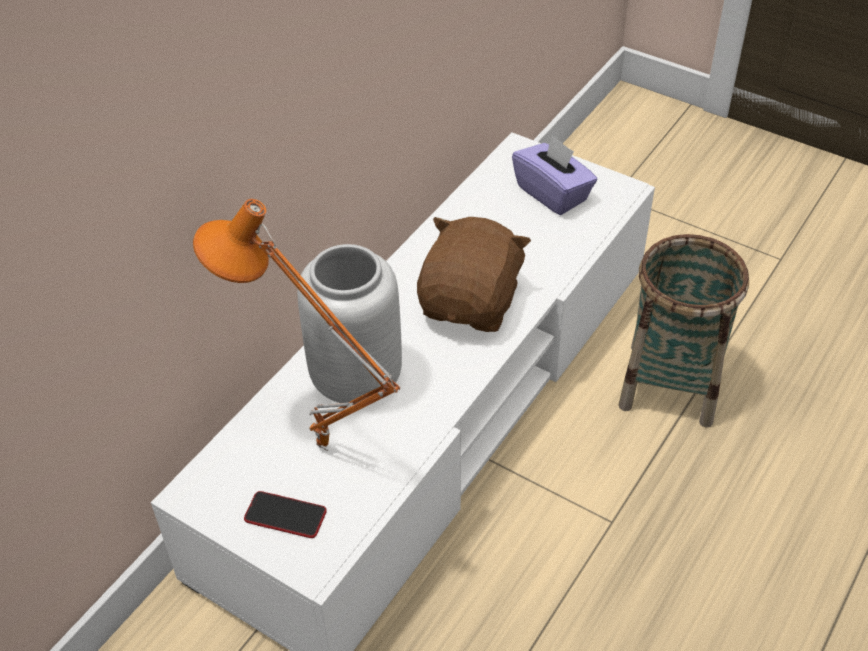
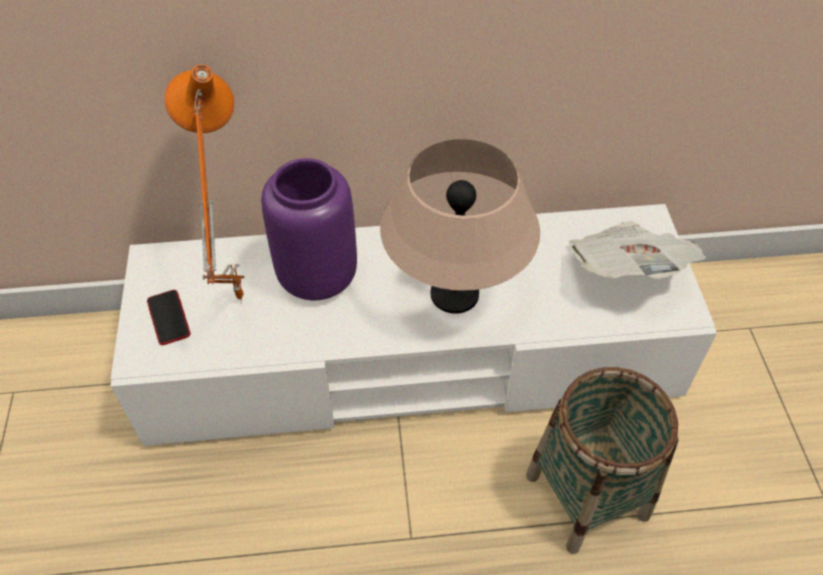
camera: 50 degrees right, 5 degrees up
(357, 381) = (316, 279): grey vase -> purple vase
(471, 303) = (454, 295): brown plush toy -> beige table lamp
(553, 193) = (626, 271): purple tissue box -> newspaper

